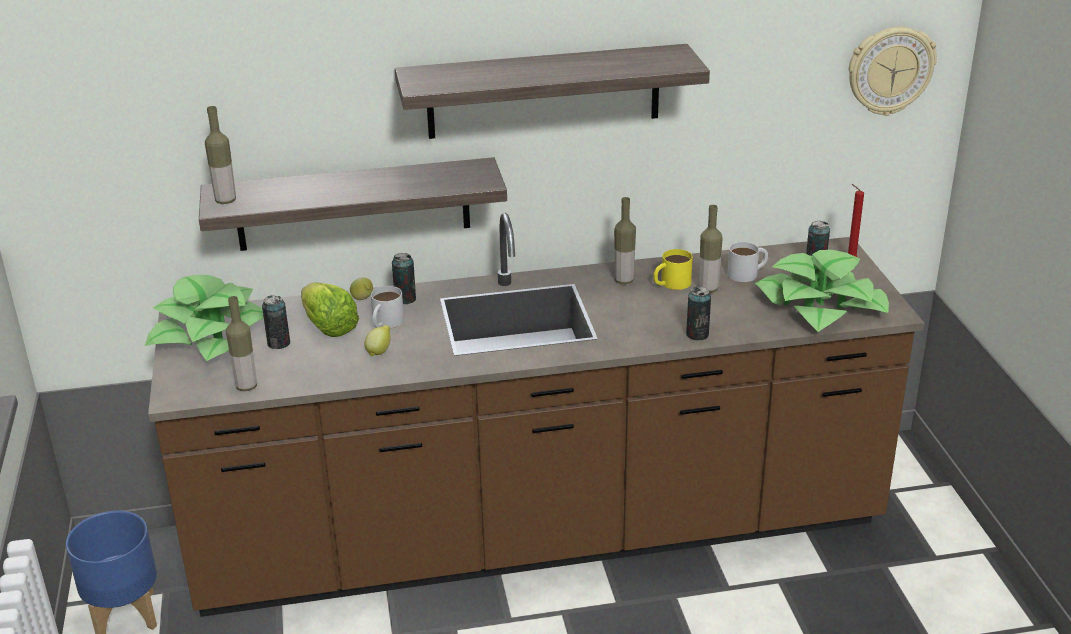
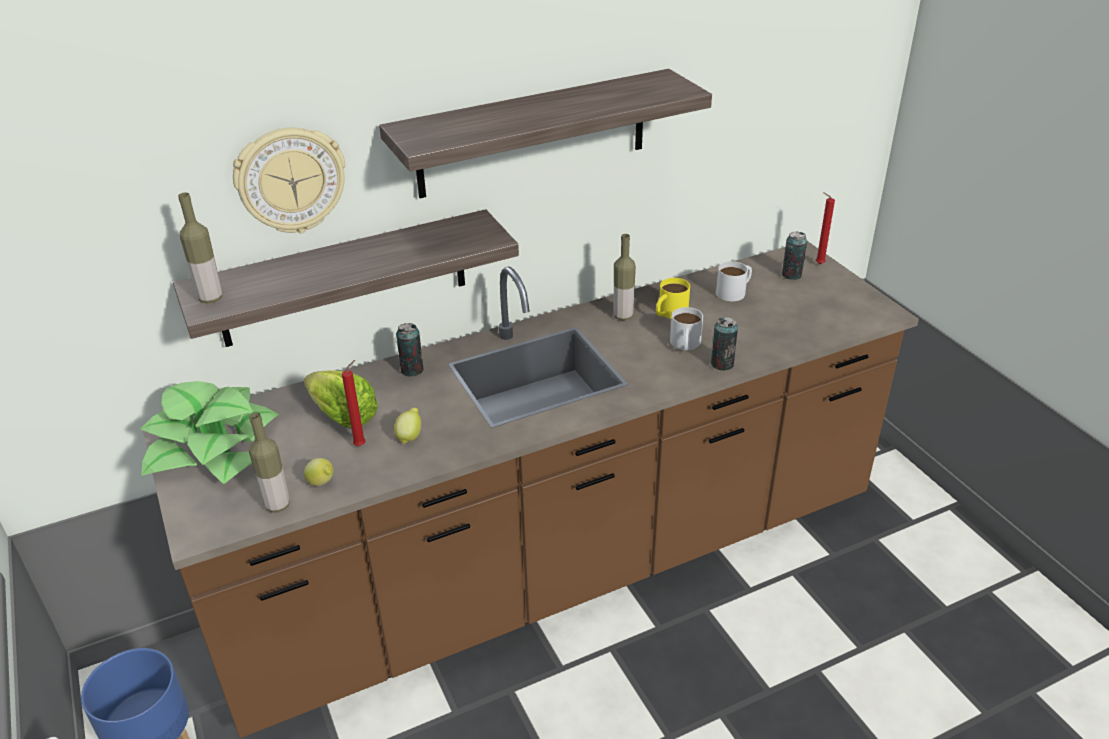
camera: 15 degrees left, 5 degrees up
(279, 343) = (295, 445): can -> none
(335, 352) = (361, 445): none -> red candle
(363, 299) = (367, 377): lemon -> lemon (322, 483)
(385, 323) = (402, 402): white mug -> white mug (685, 345)
(708, 289) = (707, 313): bottle -> none
(820, 306) = (818, 315): potted plant -> none
(890, 70) = (843, 78): wall clock -> wall clock (291, 180)

